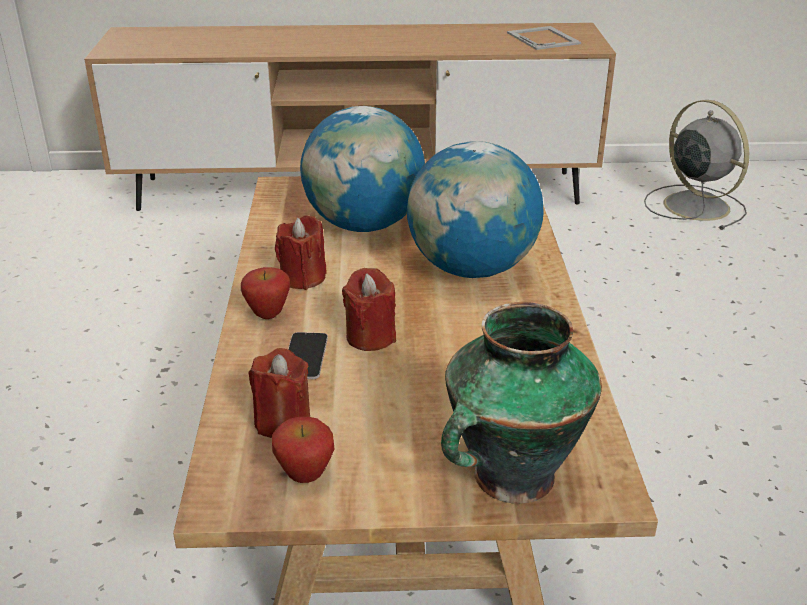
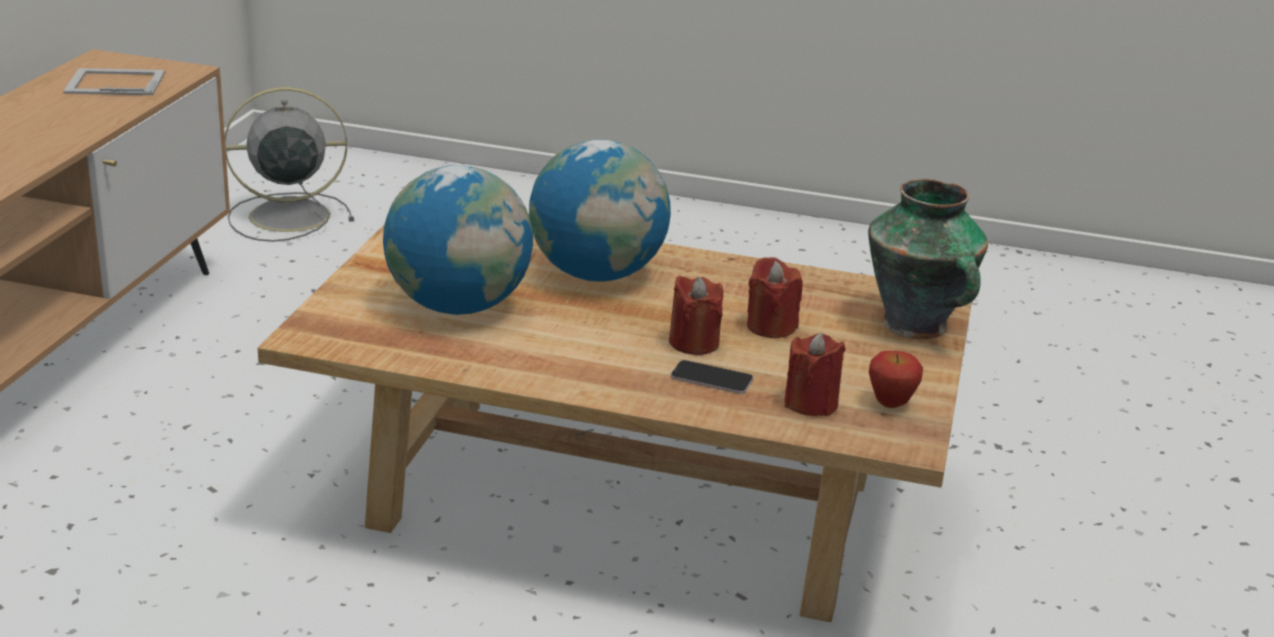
camera: 75 degrees left, 5 degrees down
(268, 315) = (622, 386): apple -> none
(303, 278) = (556, 357): red candle -> red candle (771, 326)

